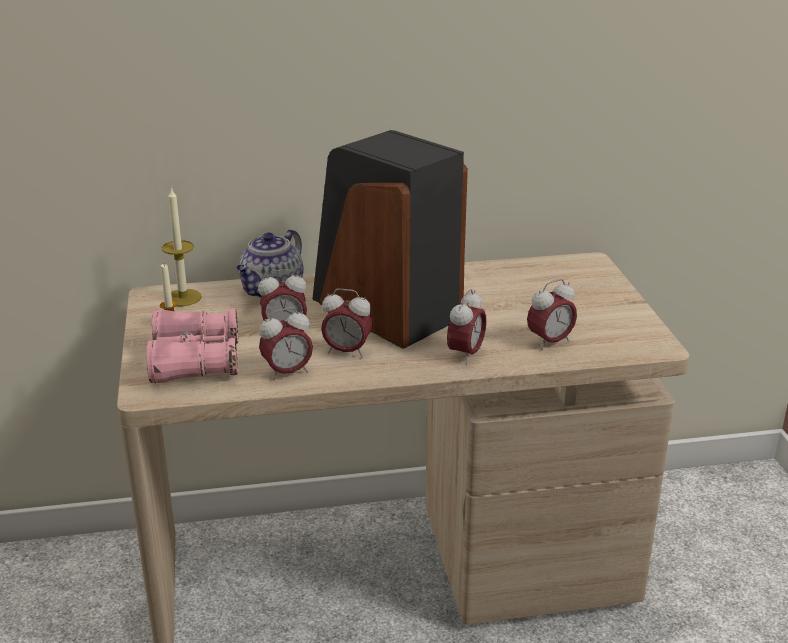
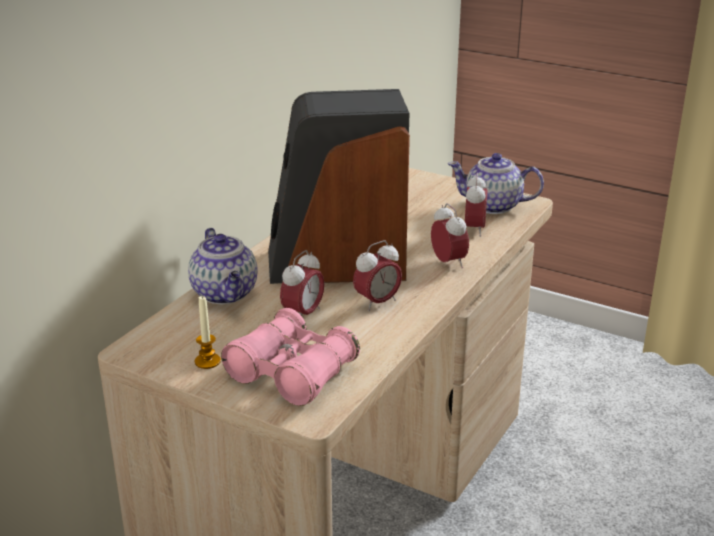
camera: 50 degrees left, 0 degrees up
(183, 298) = (164, 337): candle -> none
(287, 373) = (373, 339): alarm clock -> none
(615, 333) = (493, 206): none -> teapot

